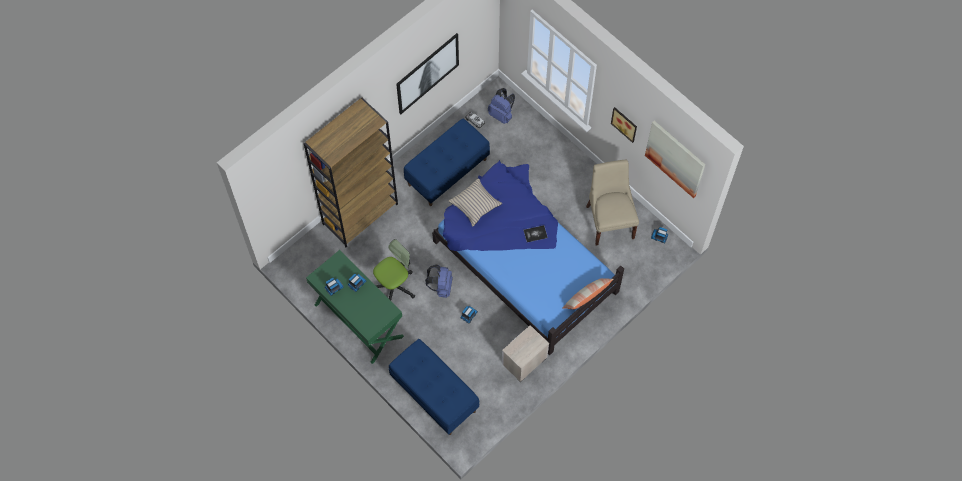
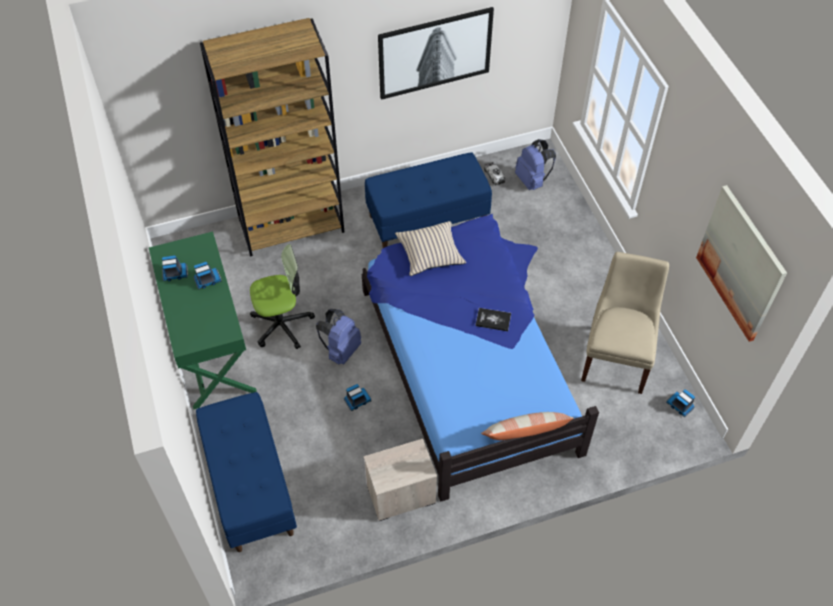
camera: 25 degrees right, 10 degrees down
(625, 123) = (683, 199): picture -> none

